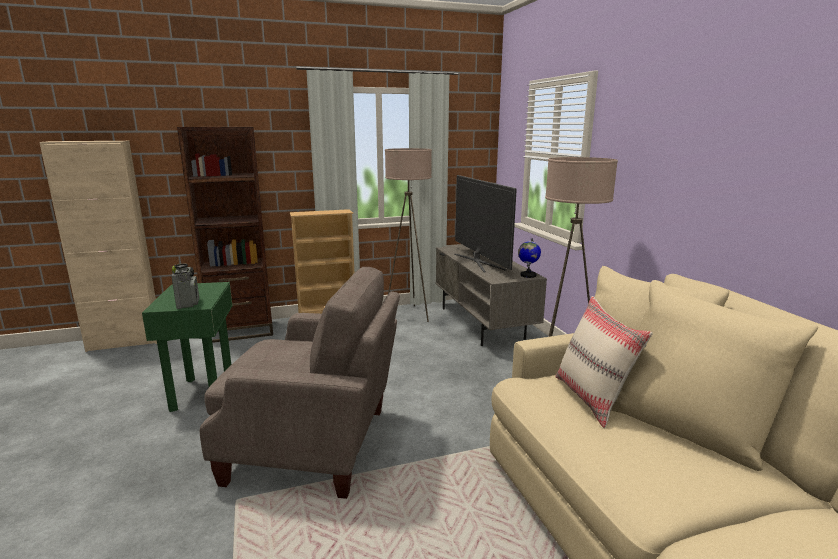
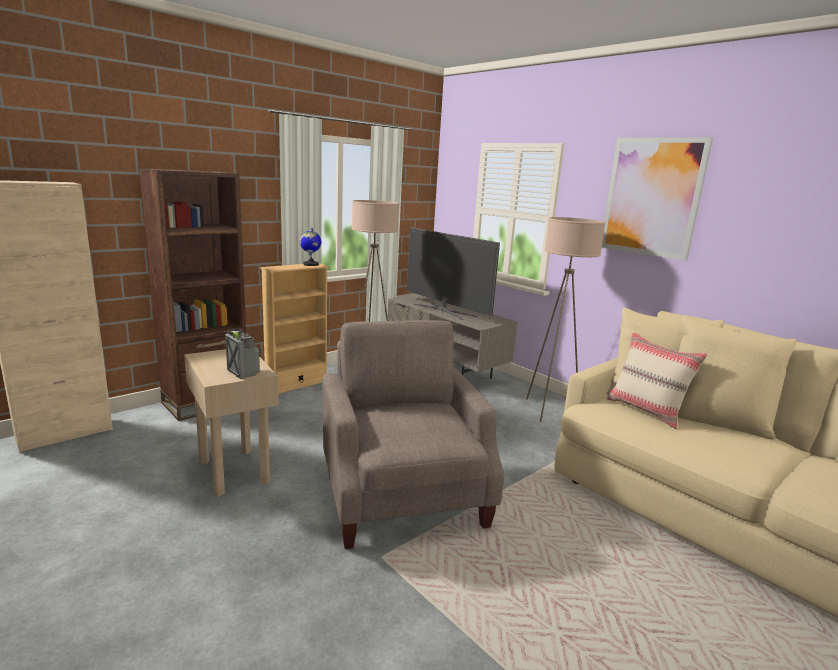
camera: 25 degrees left, 0 degrees up
(203, 392) = (234, 471): green side table -> beige side table
(314, 445) = (403, 496): beige armchair -> beige armchair turned 90 degrees counterclockwise
(528, 275) = (500, 320): globe -> globe (310, 264)
(680, 126) = (652, 197): none -> picture

